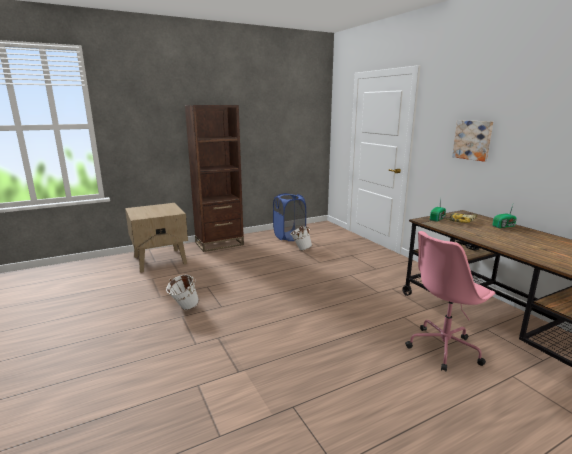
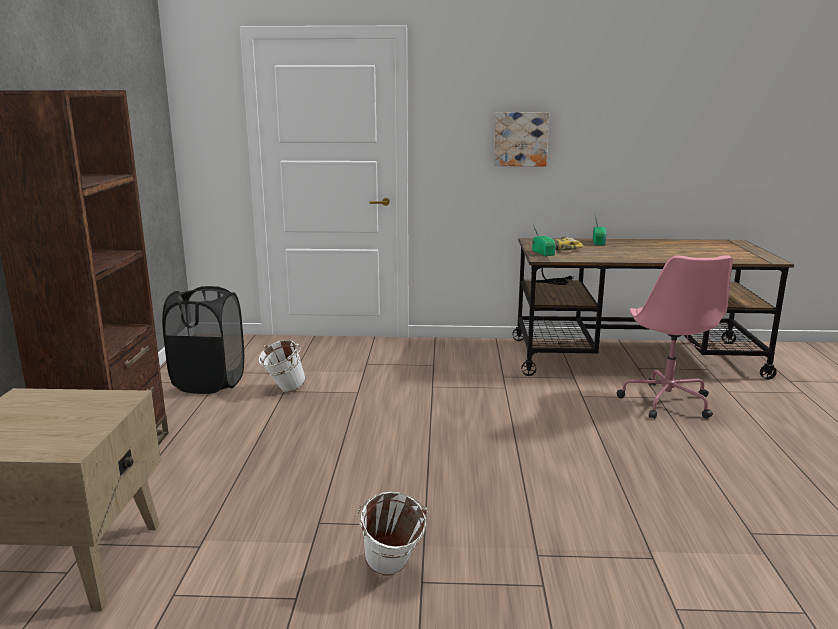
camera: 60 degrees left, 0 degrees up
(289, 237) = (209, 382): blue laundry basket -> black laundry basket

